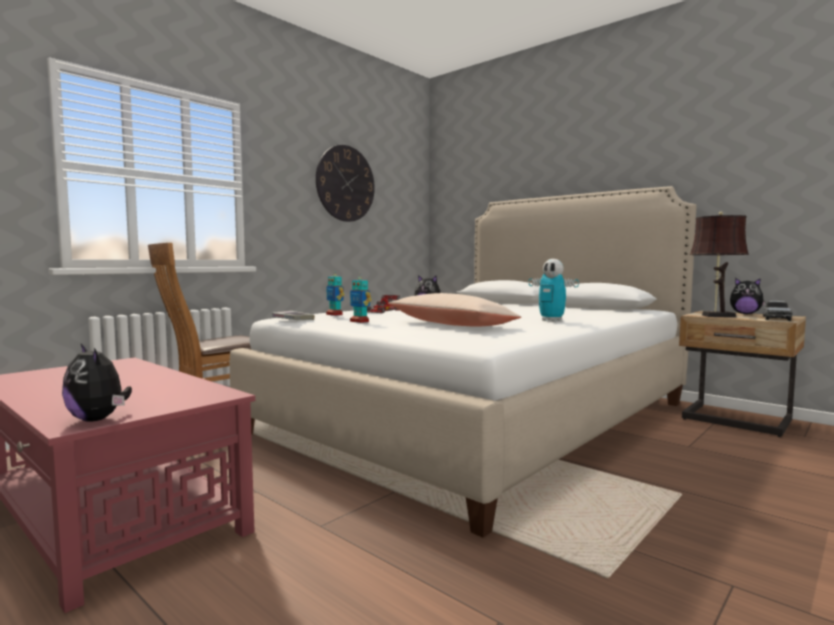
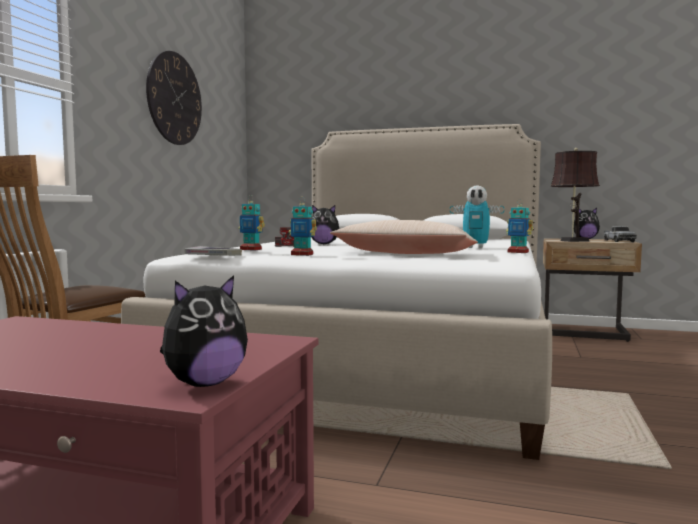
camera: 25 degrees left, 0 degrees up
(98, 419) = (204, 383): plush toy -> plush toy turned 60 degrees counterclockwise
(570, 329) = (518, 252): none -> toy robot

